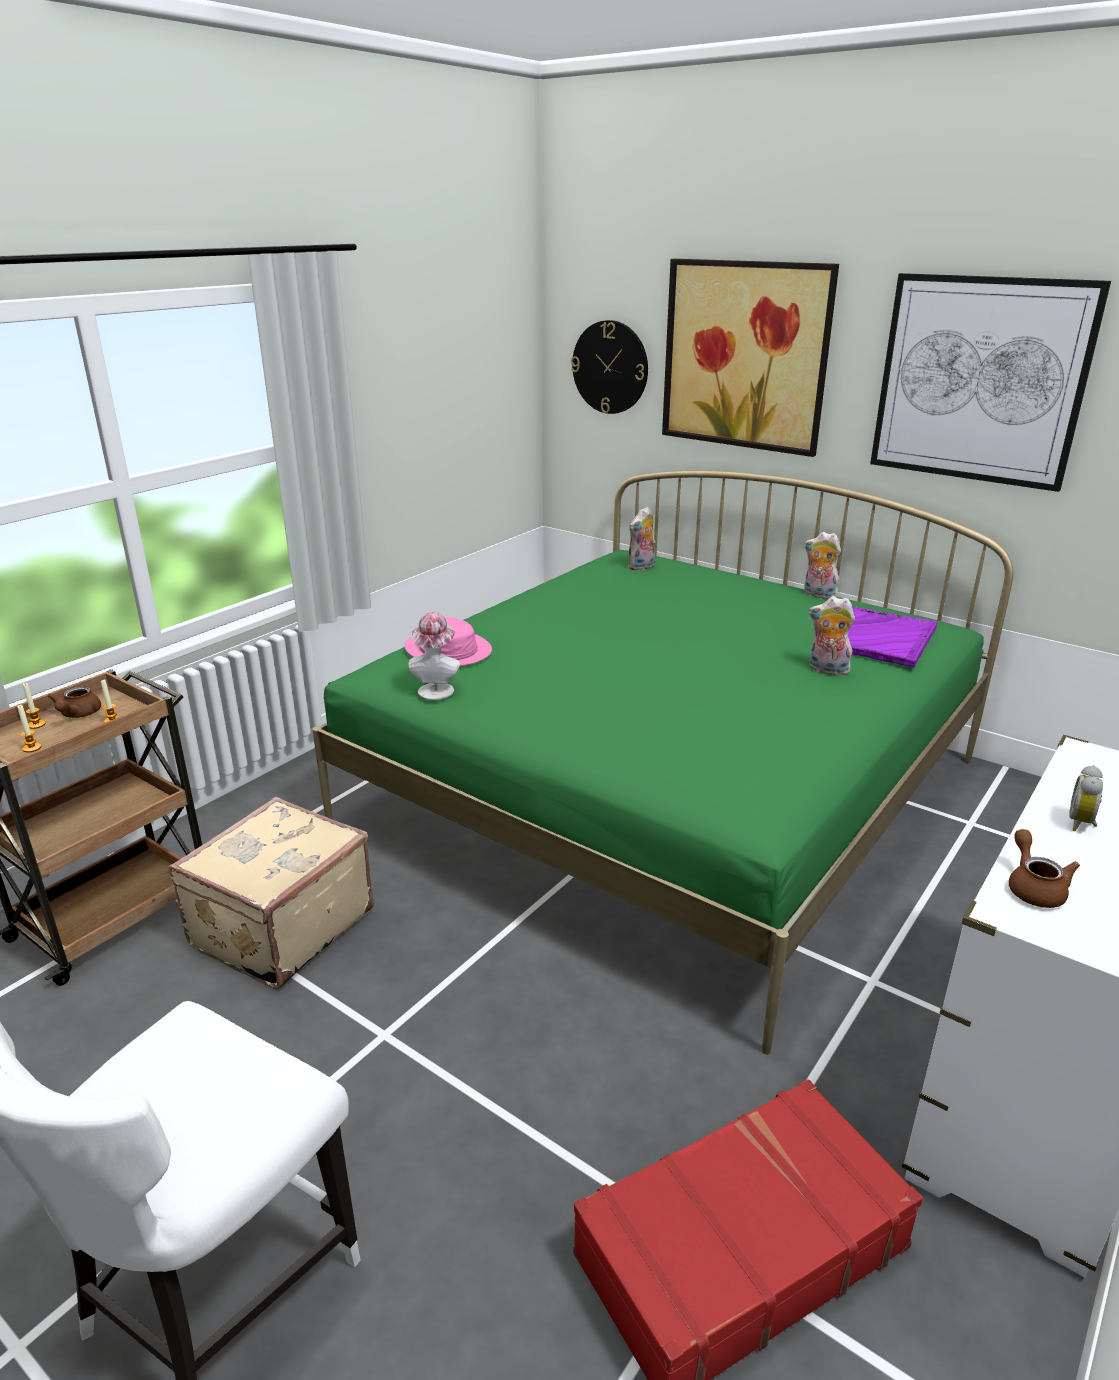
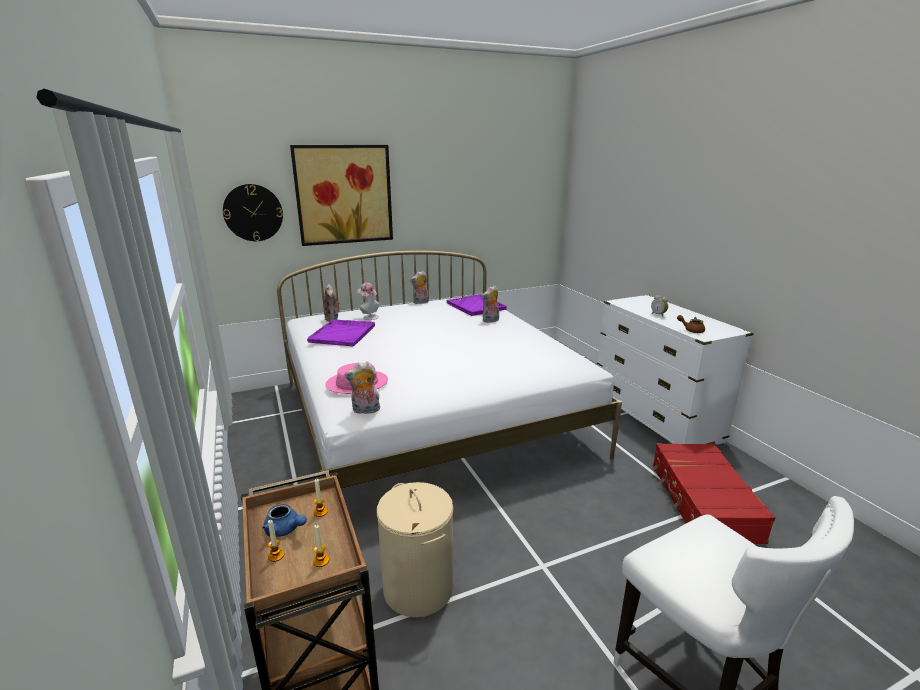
camera: 60 degrees left, 5 degrees down
(77, 714) = (285, 530): brown teapot -> blue teapot
(280, 927) = (418, 588): beige suitcase -> beige laundry basket
(384, 681) = (365, 411): none -> plush toy
(437, 689) = (400, 397): hat -> hat (369, 317)
(595, 589) = (343, 334): none -> purple tray
(666, 791) = (430, 417): green bed -> white bed
(980, 380) = (456, 192): picture -> none

